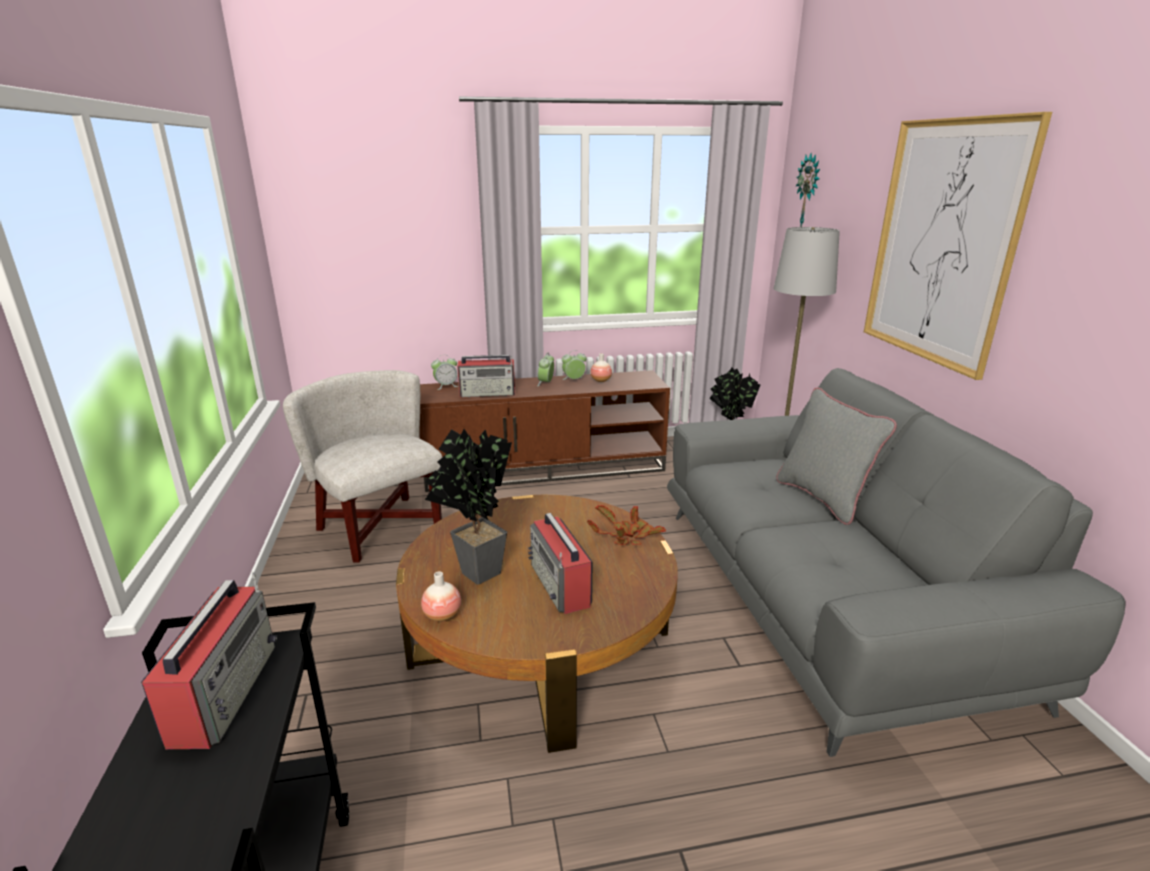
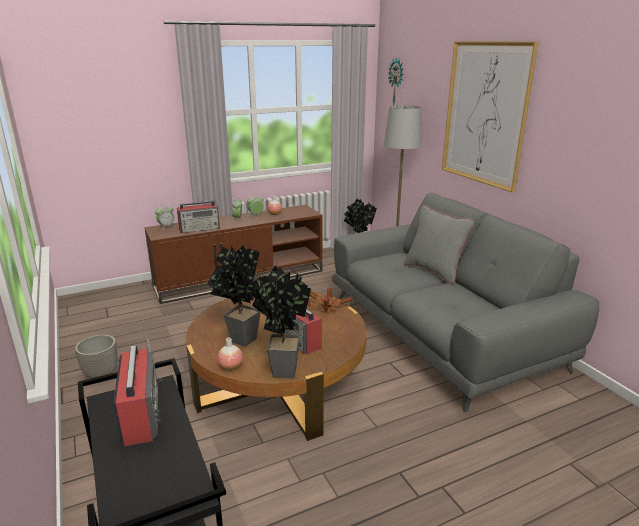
camera: 15 degrees left, 0 degrees up
(310, 585) = (101, 374): none -> planter
(380, 527) = (137, 331): white armchair -> none
(512, 635) = (280, 370): none -> potted plant

